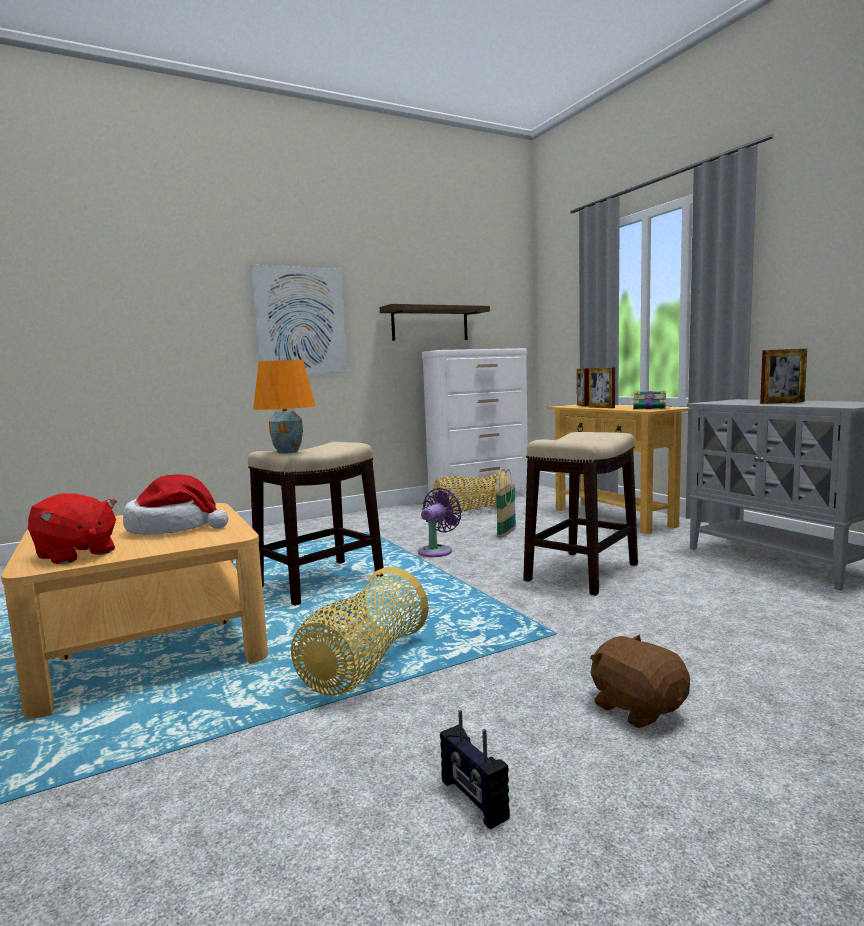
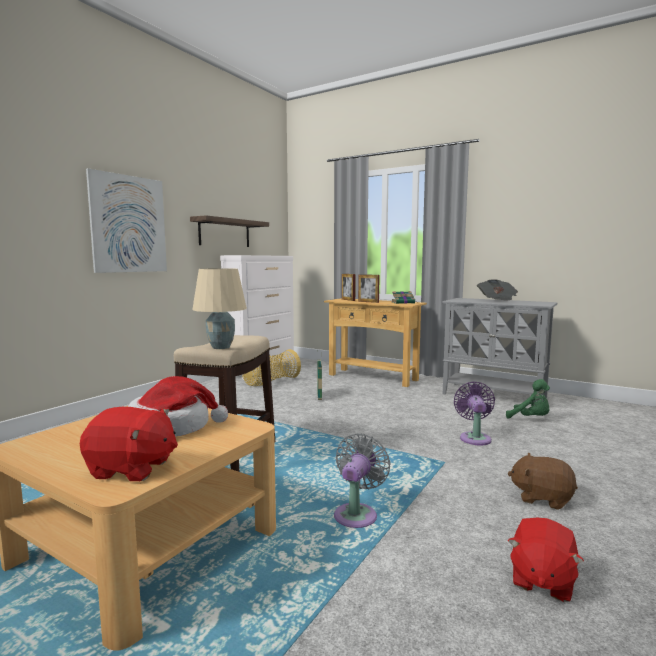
camera: 30 degrees left, 0 degrees up
(288, 452) = (221, 347): orange table lamp -> beige table lamp
(363, 666) = (357, 514): basket -> grey fan
(437, 551) = (287, 416): purple fan -> purple fan (474, 437)
(473, 800) = (541, 580): radio -> red plush toy
(581, 572) = (404, 418): stool -> none
(782, 402) = (497, 301): picture frame -> newspaper
(796, 601) = (530, 419): none -> green plush toy

